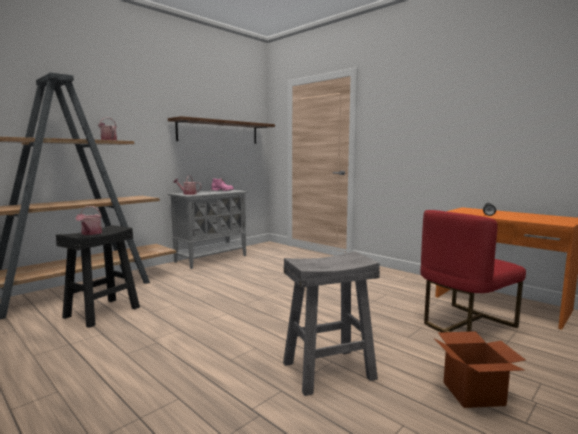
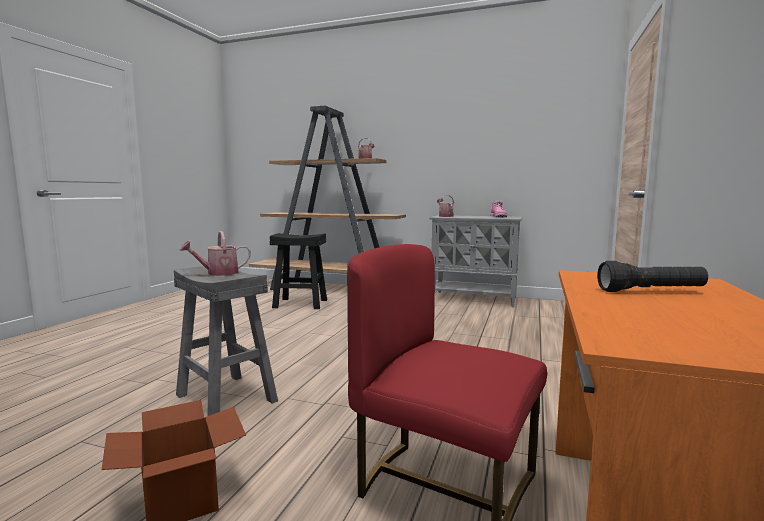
camera: 65 degrees right, 0 degrees up
(90, 233) = (291, 235): watering can -> watering can (218, 273)
(219, 132) = (517, 141): brown shelf -> none

